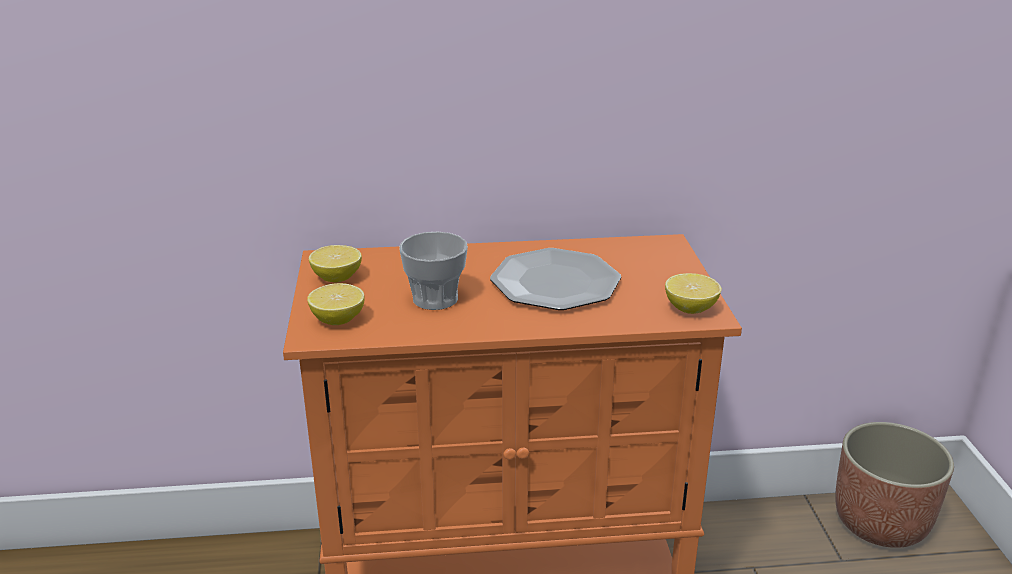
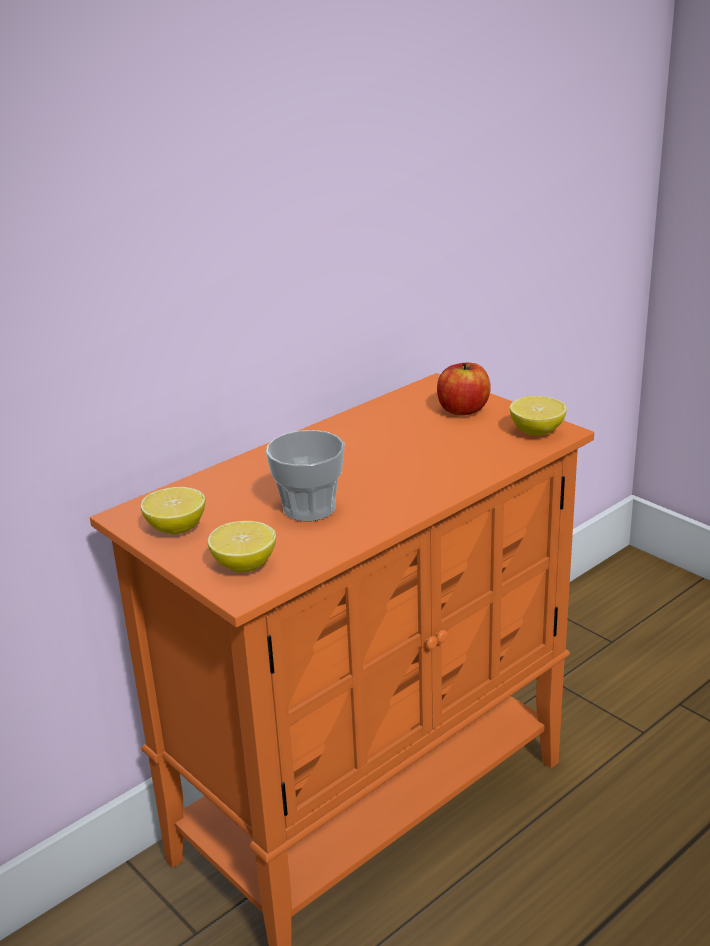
camera: 35 degrees left, 0 degrees up
(555, 282) = (395, 452): plate -> none
(657, 270) = (463, 410): none -> apple
(880, 522) = (610, 598): planter -> none

